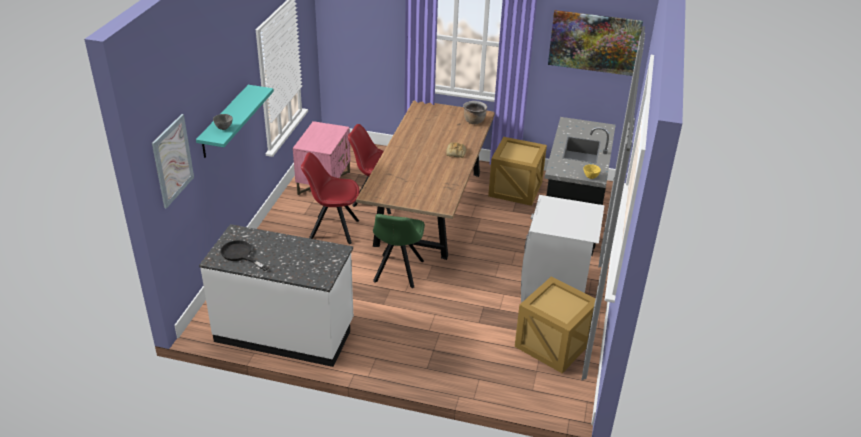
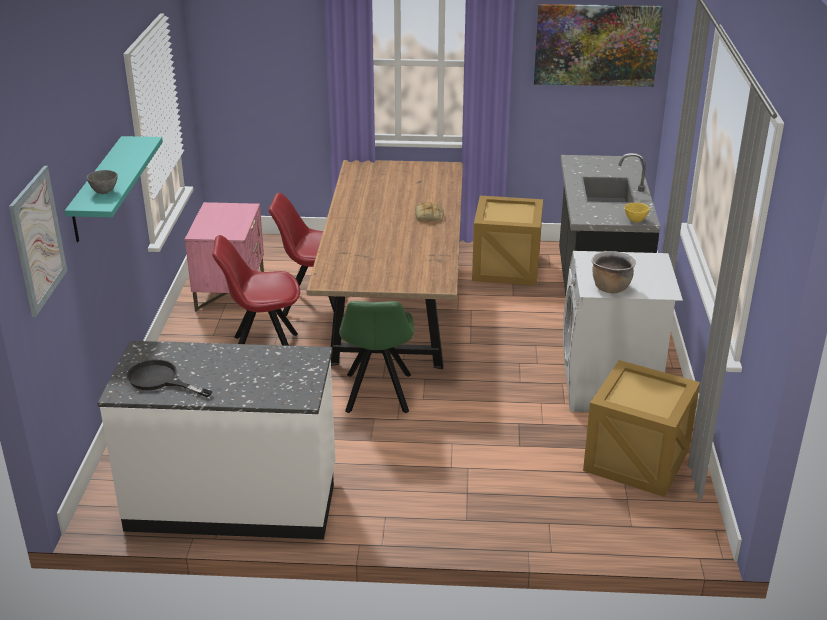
camera: 10 degrees left, 5 degrees down
(474, 121) = (439, 176): brown cooking pot -> brown cooking pot (610, 287)

